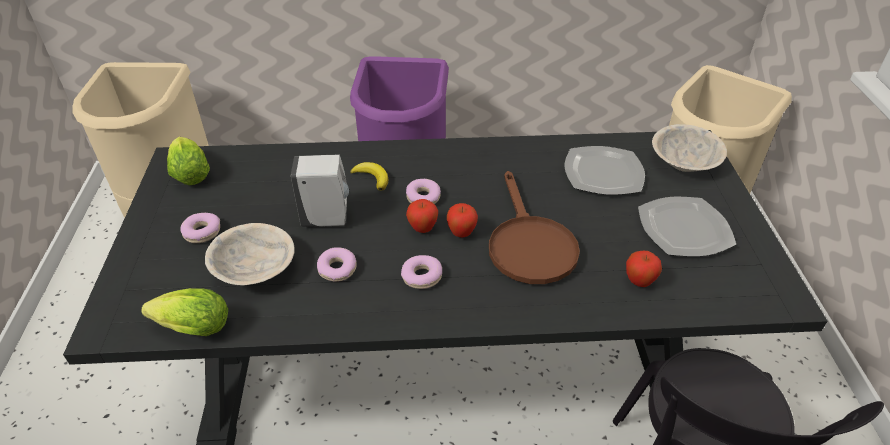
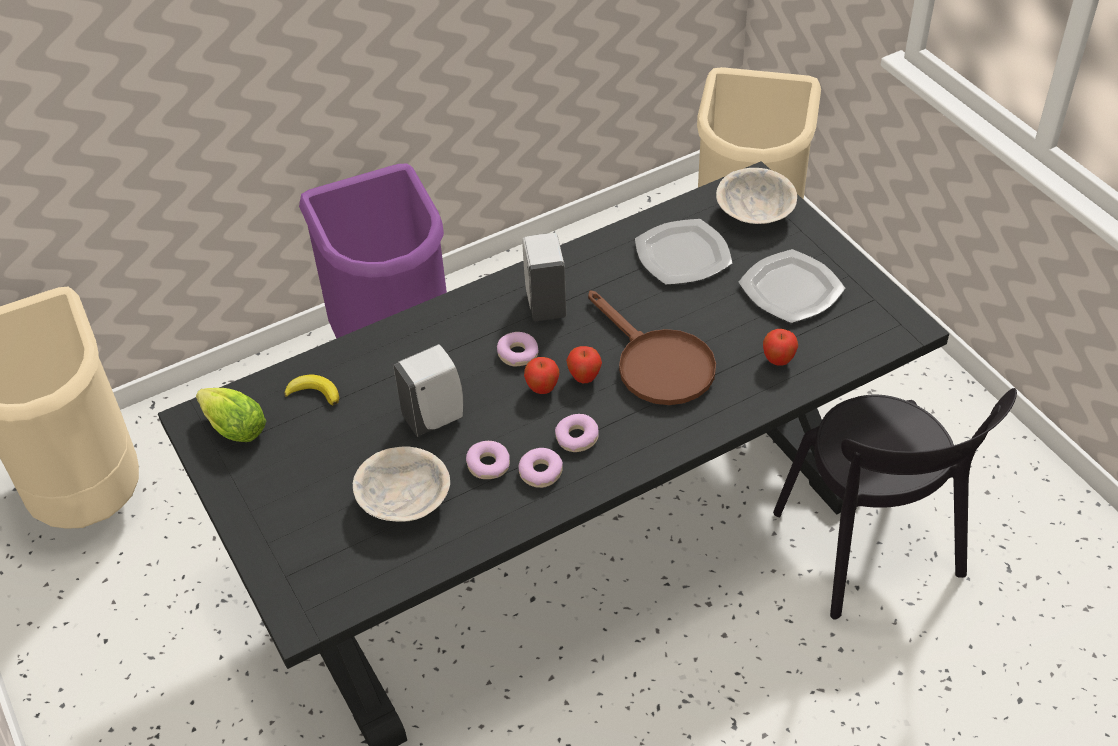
camera: 25 degrees left, 5 degrees up
(190, 328) = (390, 581): lettuce -> none
(202, 232) = (312, 486): donut -> donut (541, 472)
(372, 178) = (446, 352): banana -> banana (314, 393)
(470, 170) = (545, 303): none -> white soap dispenser

